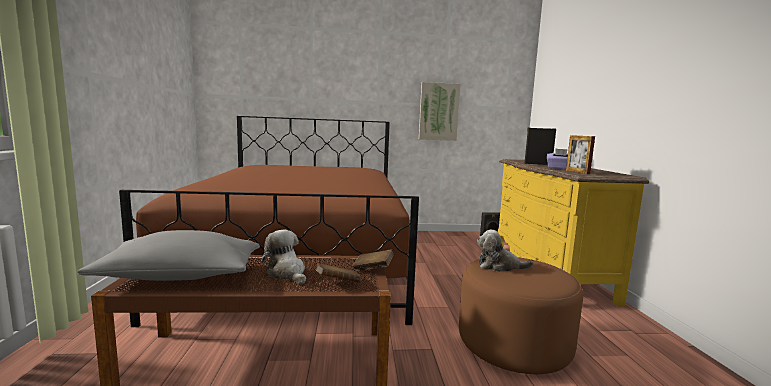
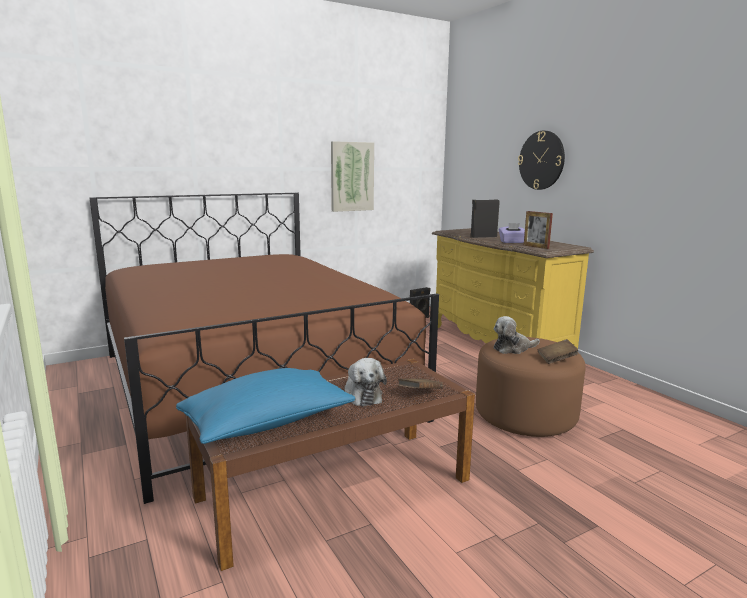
camera: 25 degrees left, 5 degrees up
(180, 277) = (268, 424): grey pillow -> blue pillow
(287, 273) = (361, 395): plush toy -> plush toy turned 135 degrees counterclockwise
(373, 269) = (428, 374): brown book -> brown book (556, 359)
(607, 90) = (541, 160): none -> wall clock

